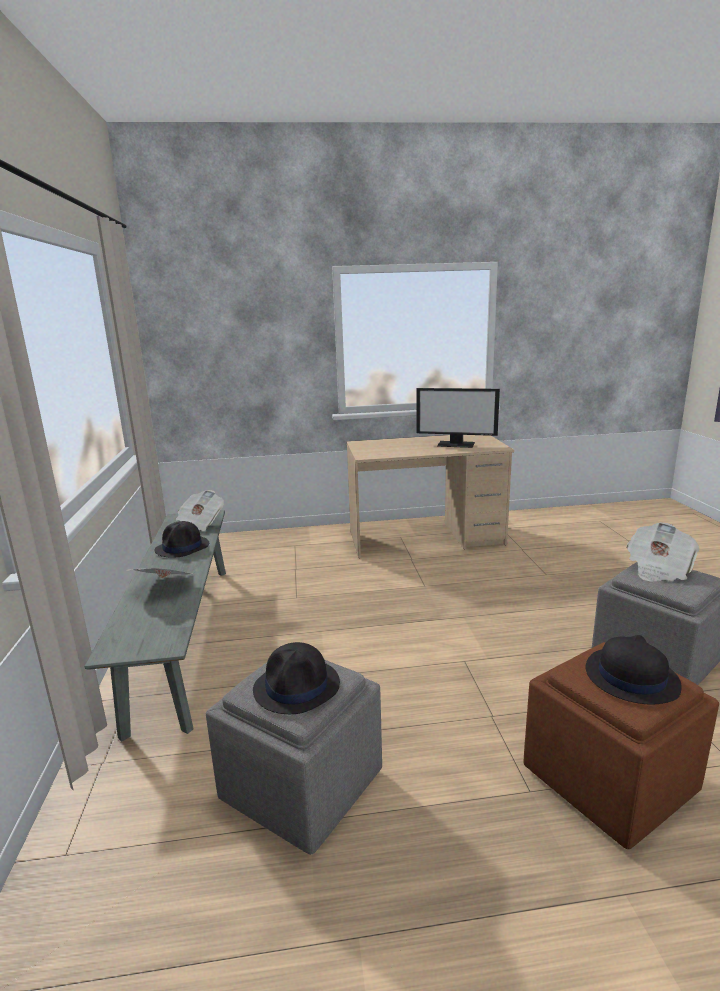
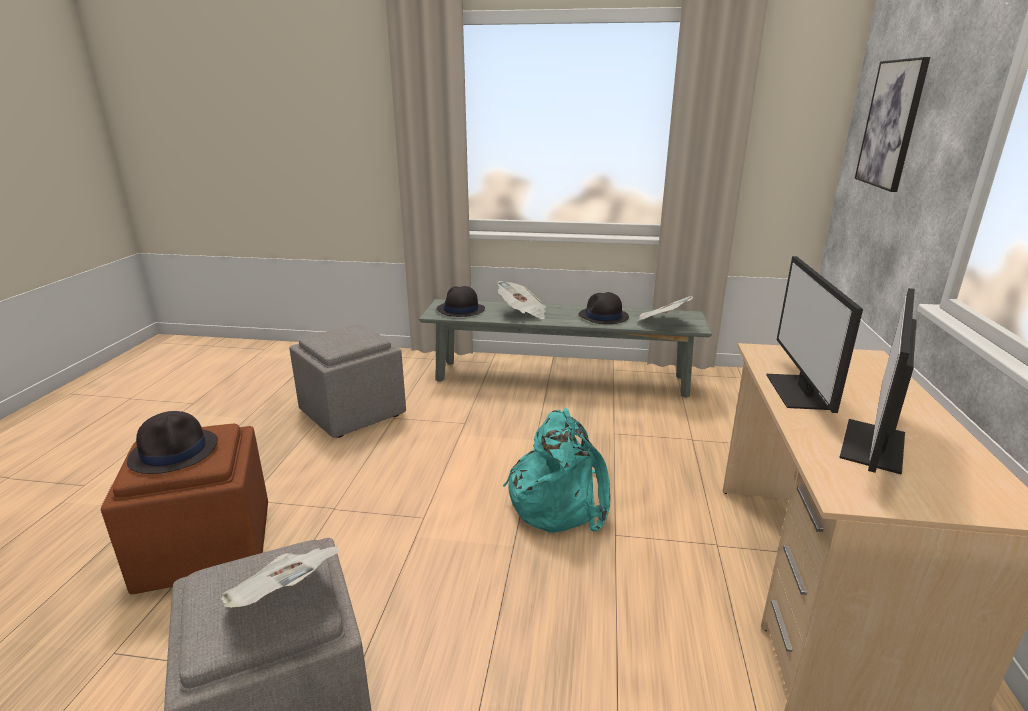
camera: 105 degrees right, 5 degrees up
(221, 335) = (891, 124): none -> picture
(297, 687) = (338, 338): black hat -> black hat (460, 310)
(404, 608) = (559, 502): none -> turquoise backpack
(414, 451) = (801, 392): none -> monitor

